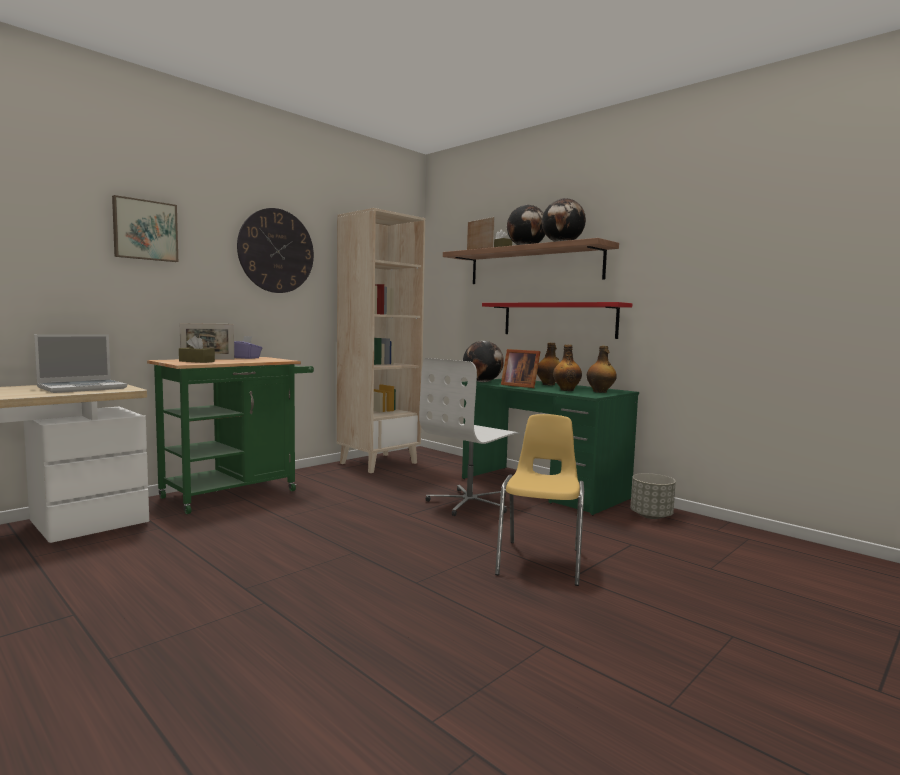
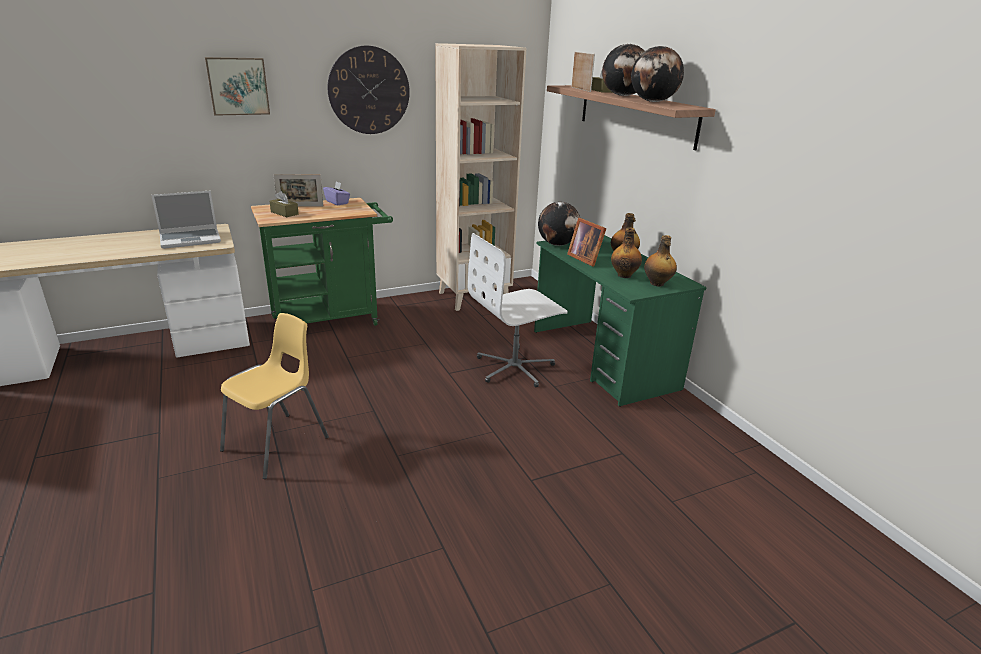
camera: 20 degrees right, 20 degrees up
(541, 561) = (517, 456): yellow chair -> yellow chair (277, 444)
(558, 320) = (649, 184): red shelf -> none
(651, 516) = (680, 419): grey planter -> none

